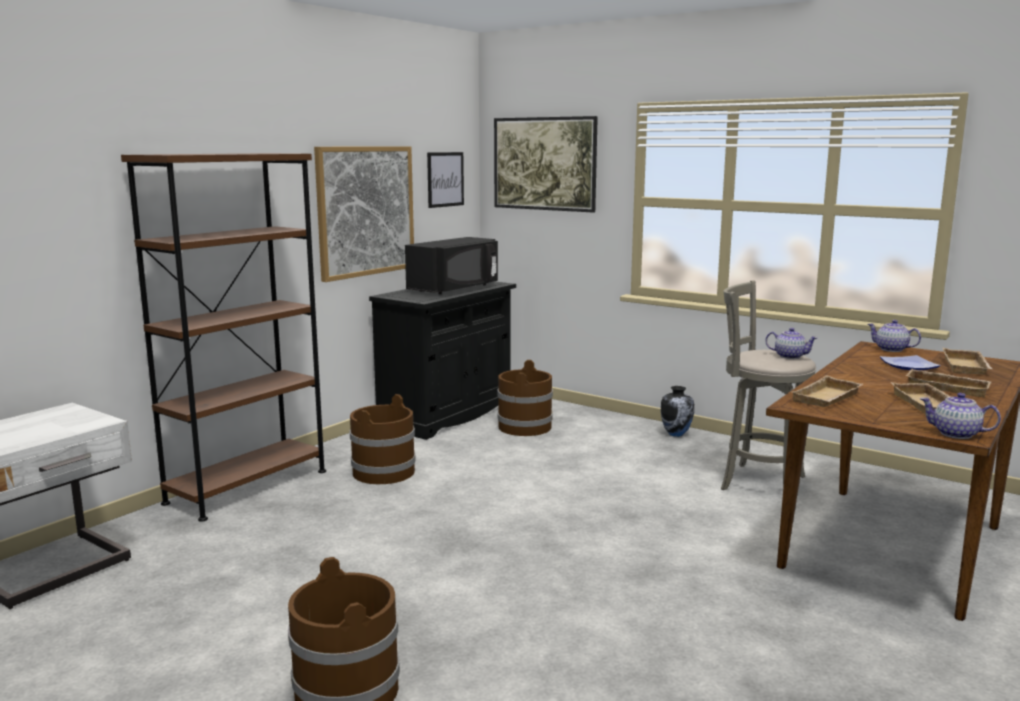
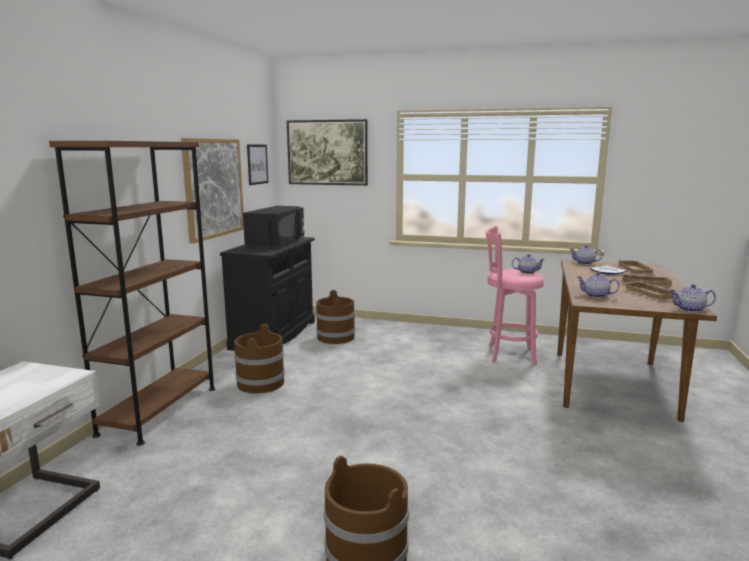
camera: 20 degrees left, 0 degrees up
(676, 434) = (436, 330): vase -> none
(758, 482) = (508, 354): grey stool -> pink stool
(828, 398) = (596, 296): beige tray -> teapot

